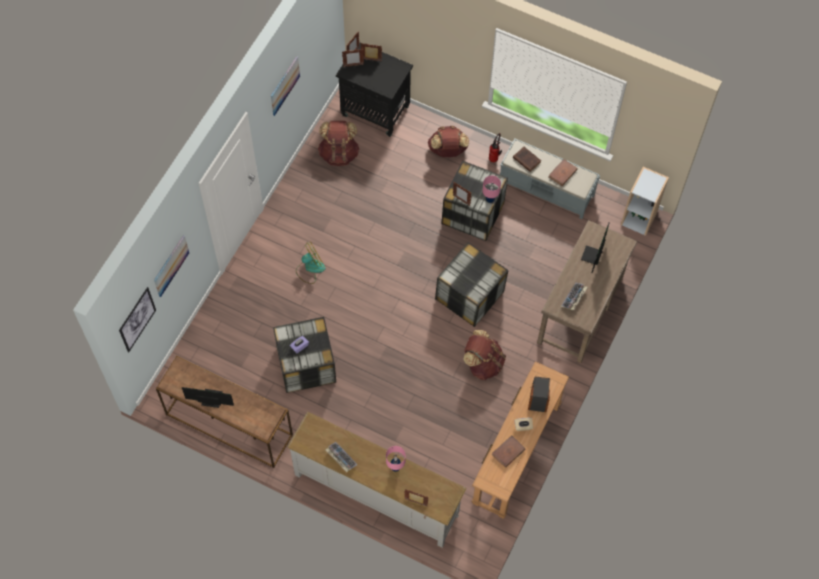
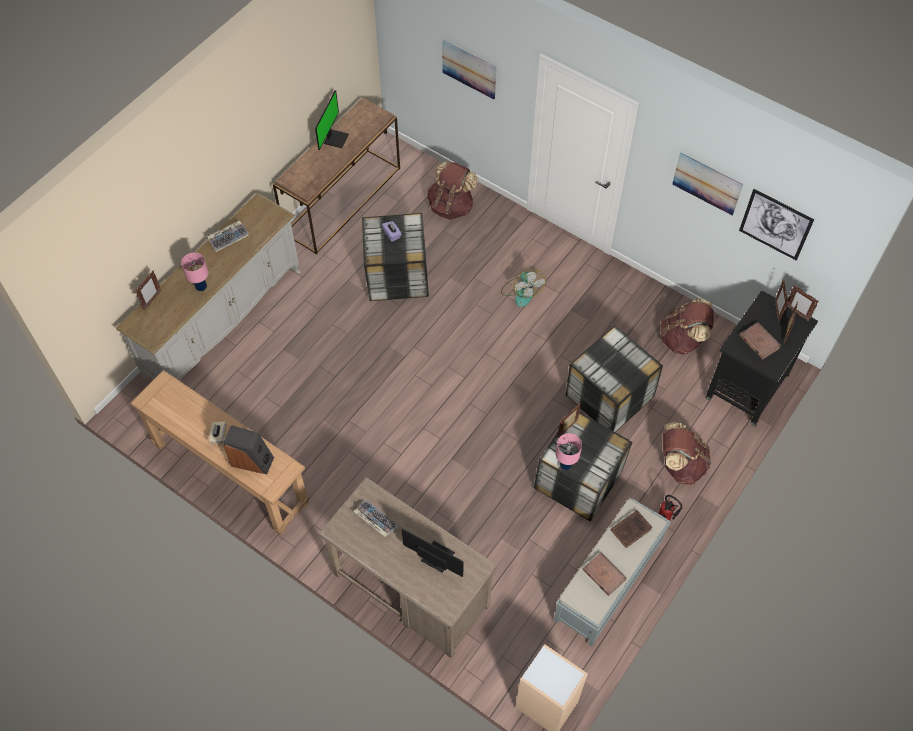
camera: 100 degrees right, 5 degrees down
(137, 319) = (410, 41): picture -> picture (775, 224)
(469, 296) = (455, 456): storage box -> storage box (608, 396)
(483, 363) = (359, 456): brown backpack -> brown backpack (451, 206)
(508, 452) = (191, 414): brown book -> brown book (759, 342)

